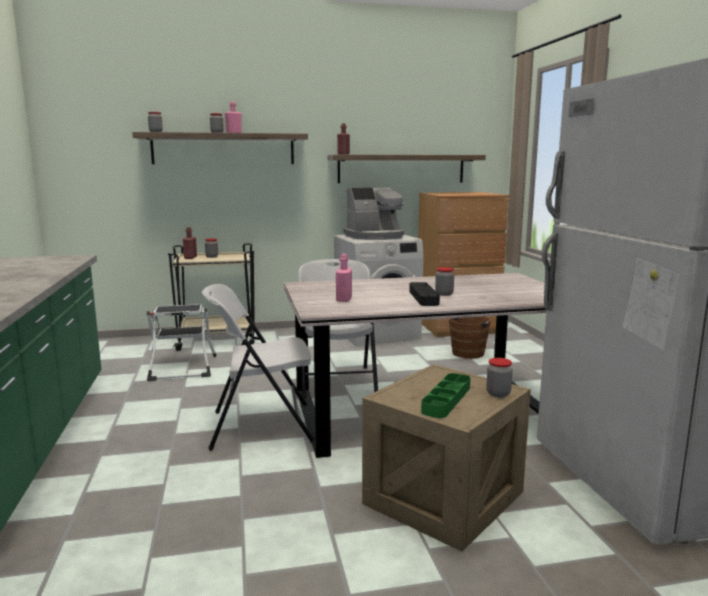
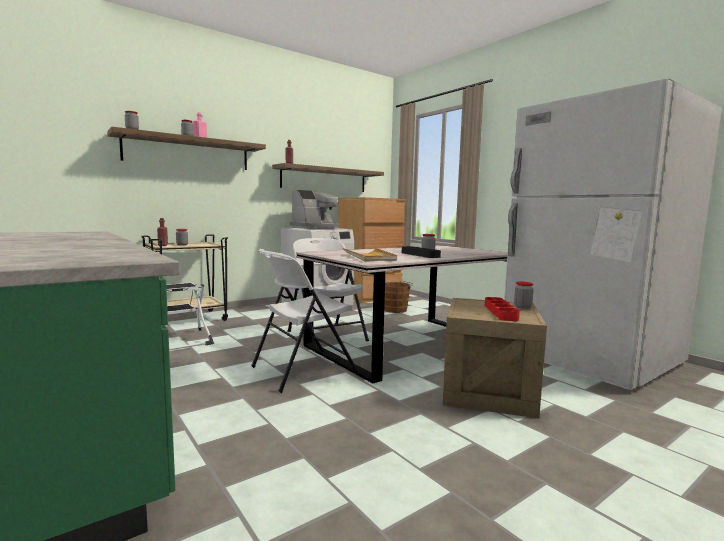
camera: 25 degrees left, 5 degrees down
(344, 299) = (369, 257): pink bottle -> beige tray
(446, 399) = (500, 312): green tray -> red tray

